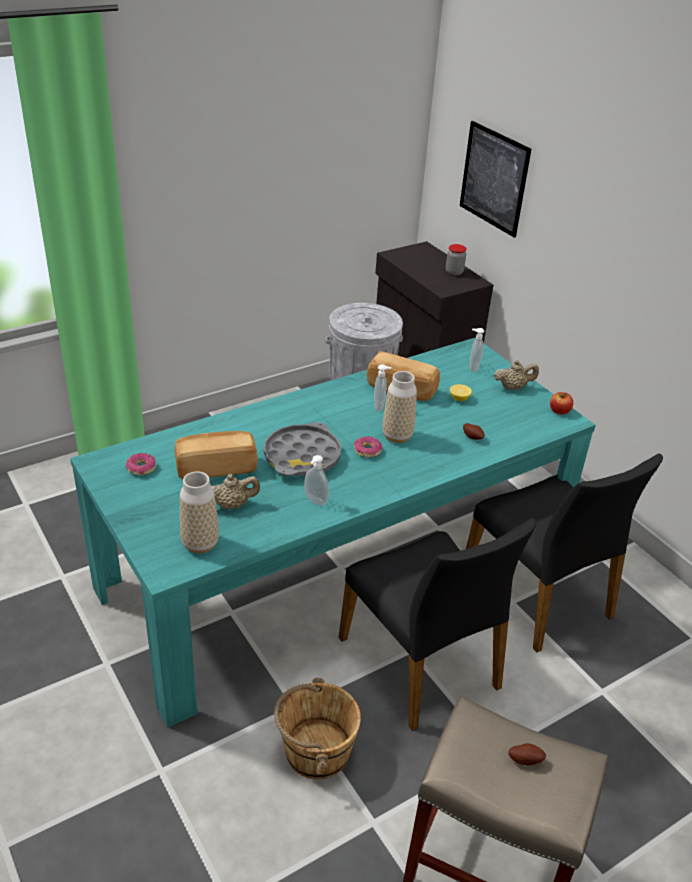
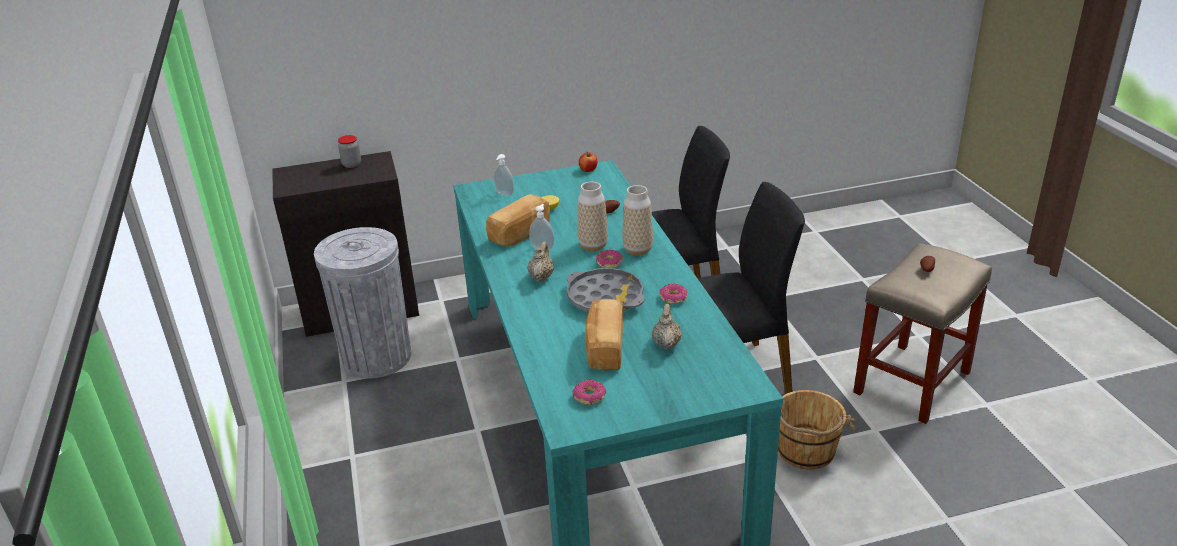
camera: 70 degrees left, 5 degrees down
(200, 544) = (718, 366): vase -> vase (637, 250)
(314, 501) = (673, 298): soap dispenser -> donut
(494, 178) = (345, 56): picture -> none
(513, 387) = (544, 182): beige teapot -> beige teapot (541, 277)

